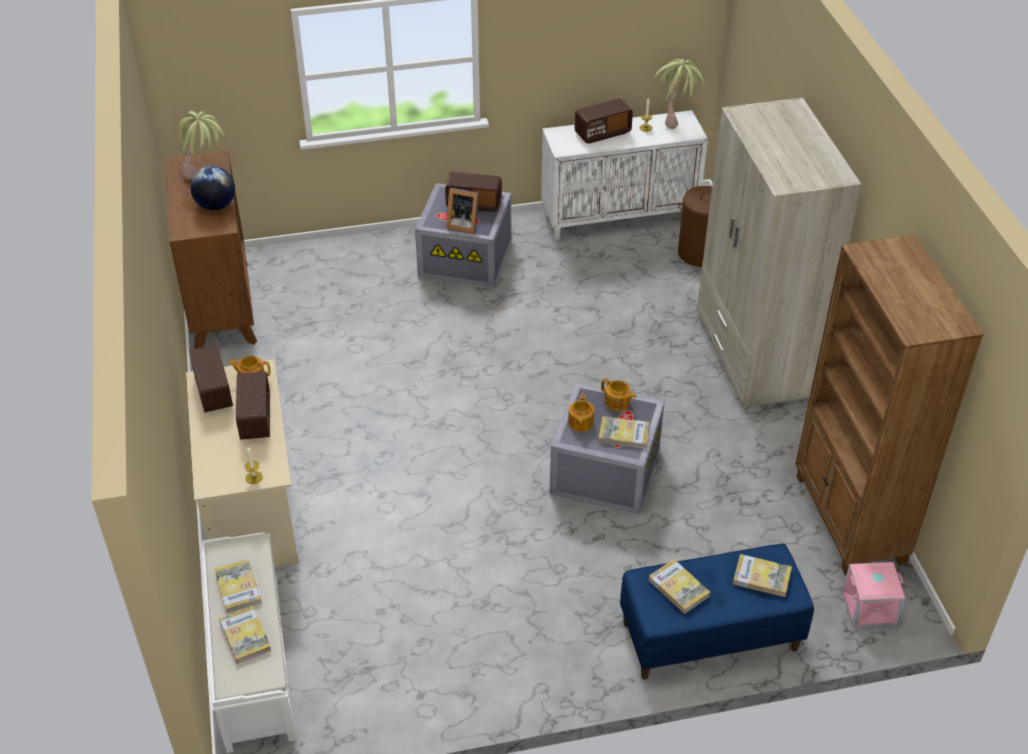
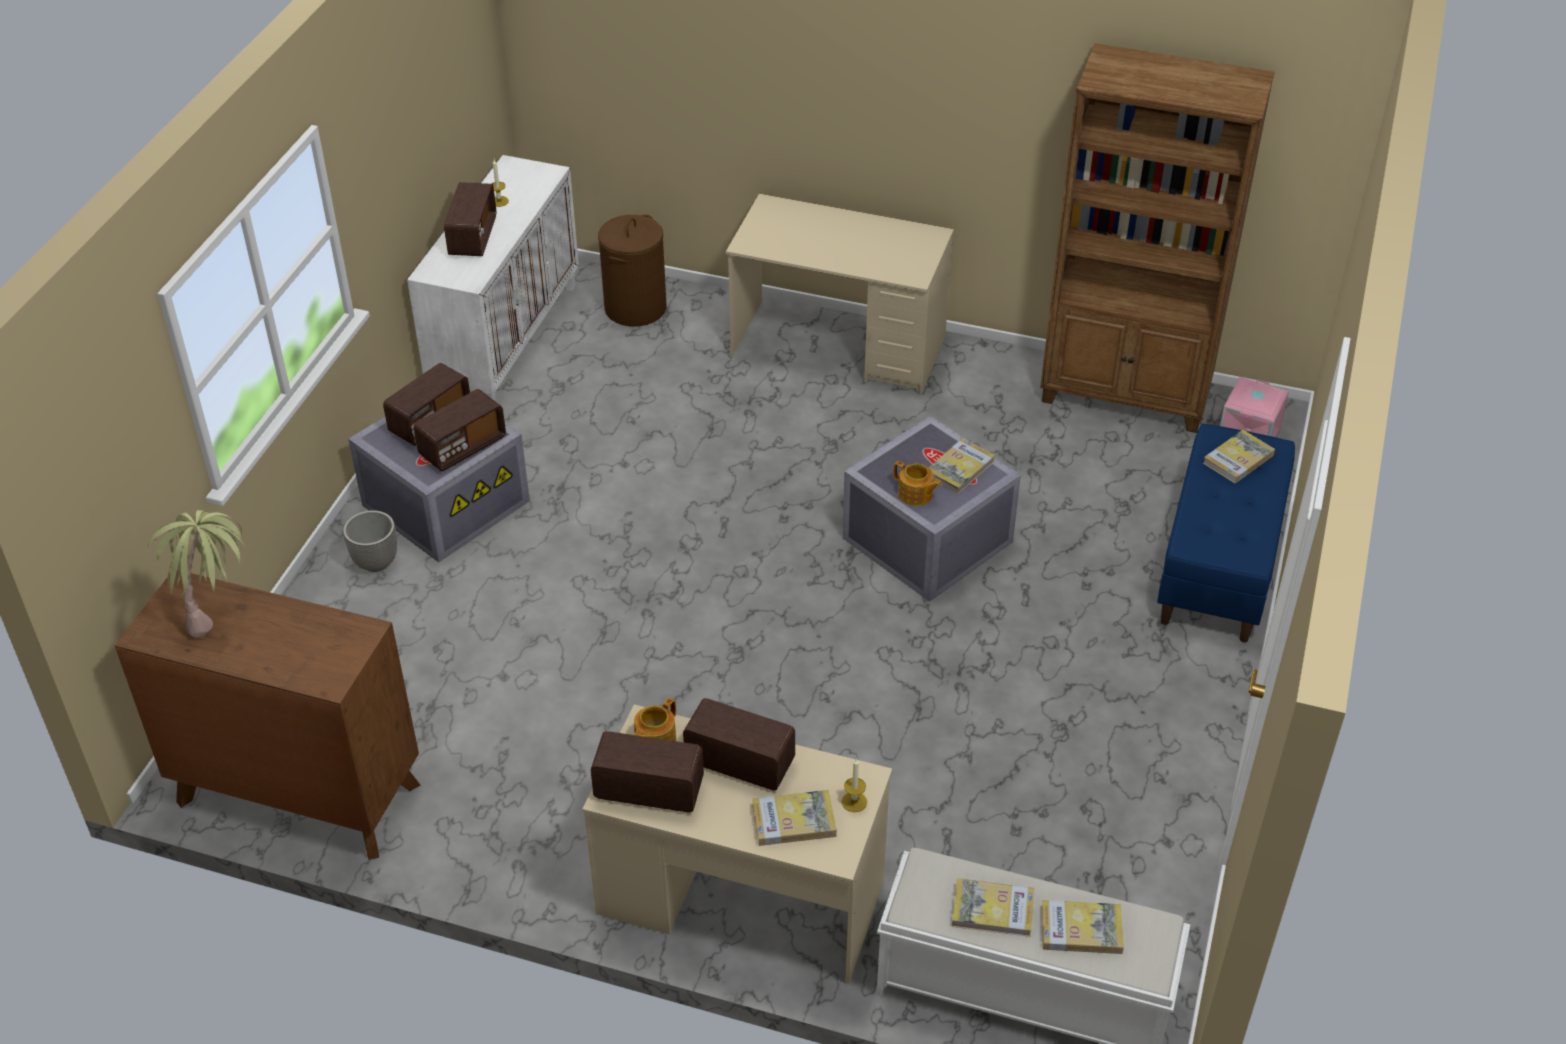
camera: 60 degrees left, 0 degrees up
(216, 206) = (303, 624): globe -> none
(399, 254) = (375, 563): none -> planter
(463, 224) = (462, 447): picture frame -> radio
(617, 403) = (906, 452): teapot -> none
(676, 119) = (507, 172): potted plant -> none
(678, 588) = (1217, 524): book -> book (794, 820)
(753, 355) = (838, 347): beige wardrobe -> beige desk

